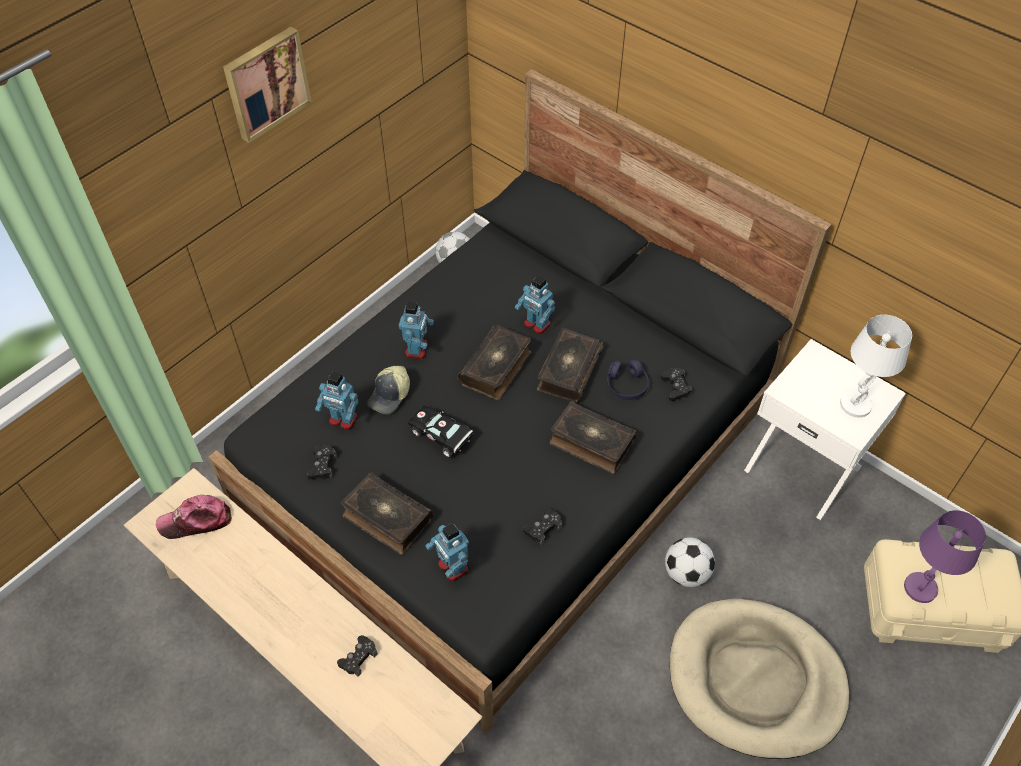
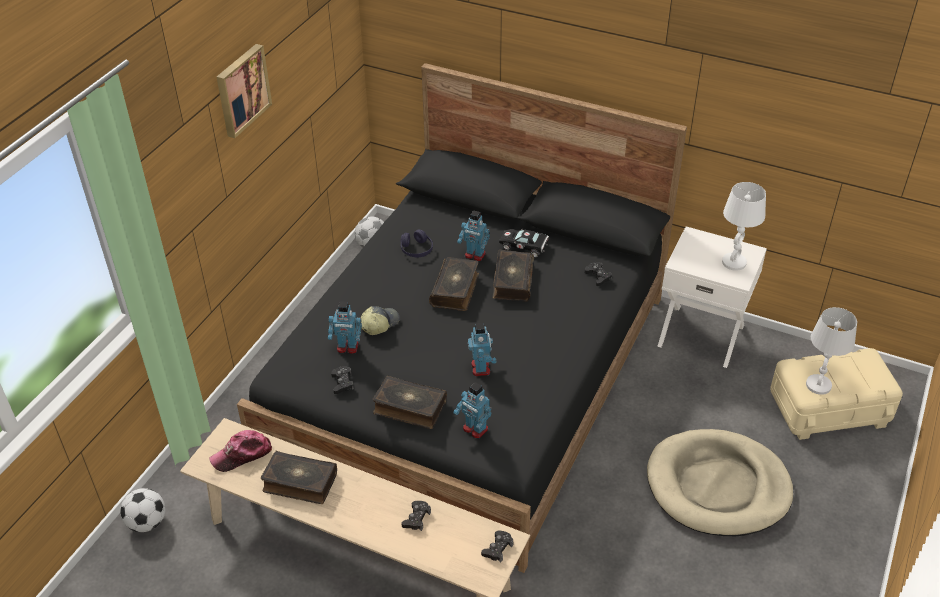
camera: 15 degrees left, 10 degrees down
(390, 395) = (379, 323): cap -> cap turned 150 degrees counterclockwise
(417, 349) = (387, 289): toy robot -> toy robot (481, 368)
(443, 436) = (431, 343): black toy car -> black toy car (525, 247)
(543, 528) = (534, 389): black game controller -> black game controller (497, 549)
(591, 443) = (548, 325): book -> book (299, 483)
(626, 385) = (560, 282): purple headphones -> purple headphones (416, 249)
(686, 573) = (639, 426): football -> football (147, 523)
(920, 587) = (818, 385): purple table lamp -> white table lamp

